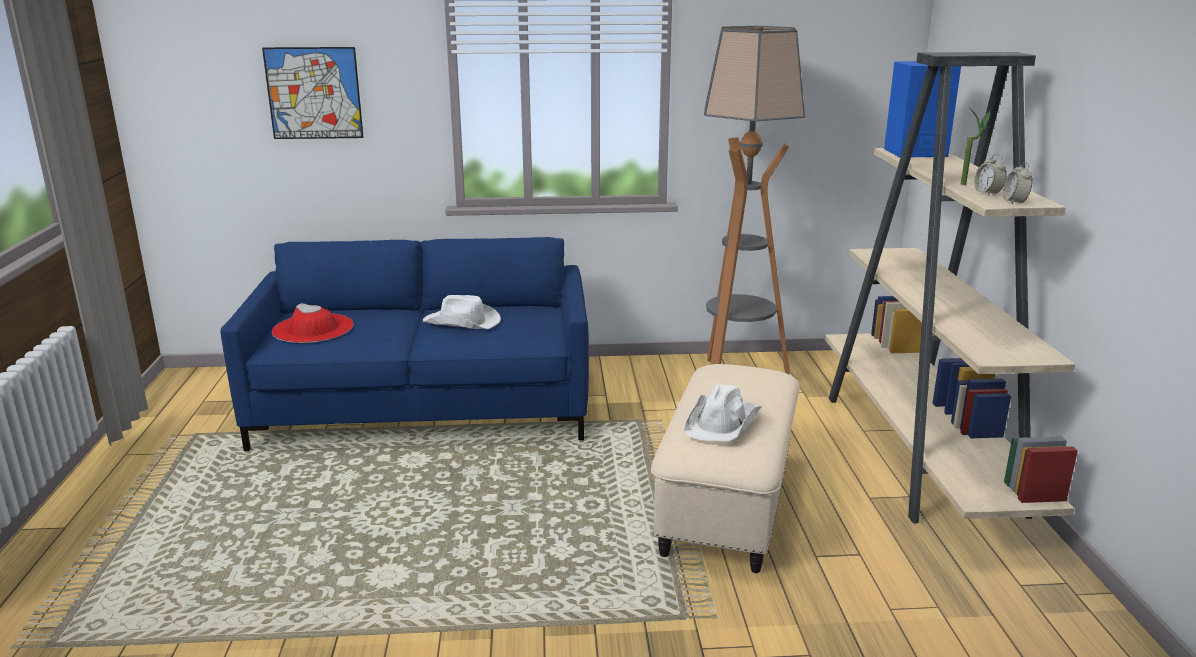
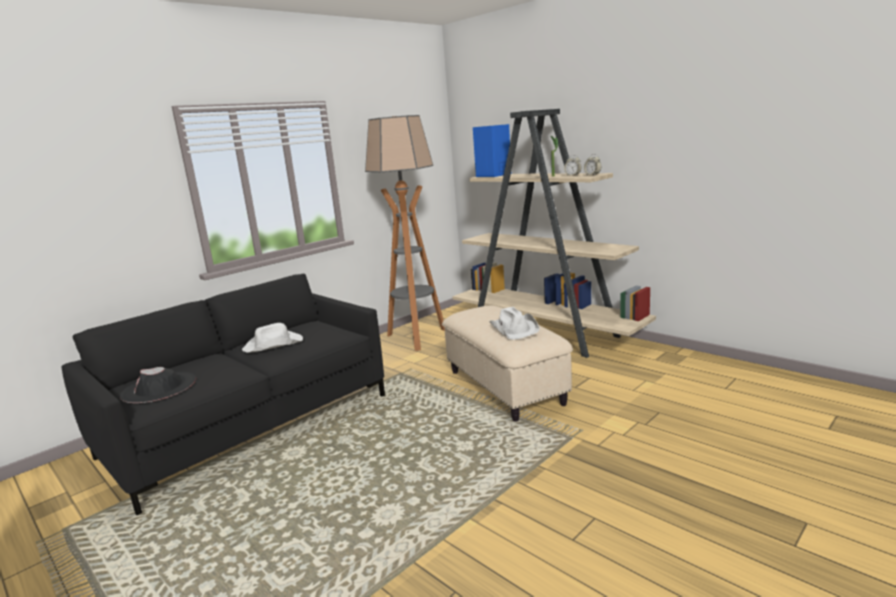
camera: 40 degrees left, 5 degrees down
(313, 329) = (159, 387): red hat -> black hat
(314, 93) = (69, 199): picture -> none
(425, 407) = (249, 425): blue sofa -> black sofa

